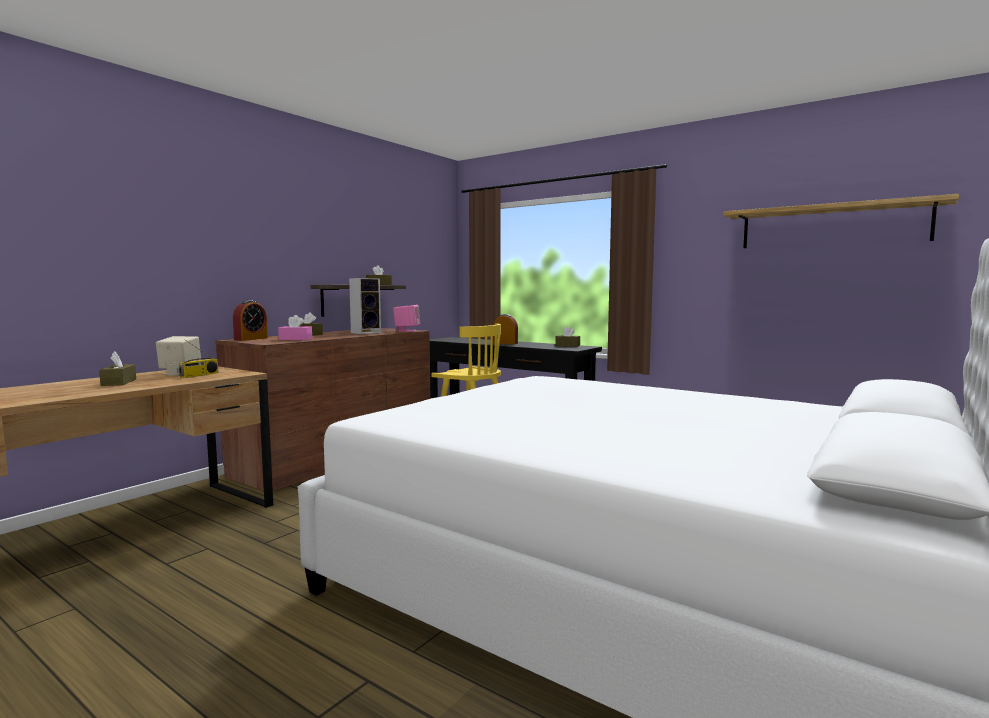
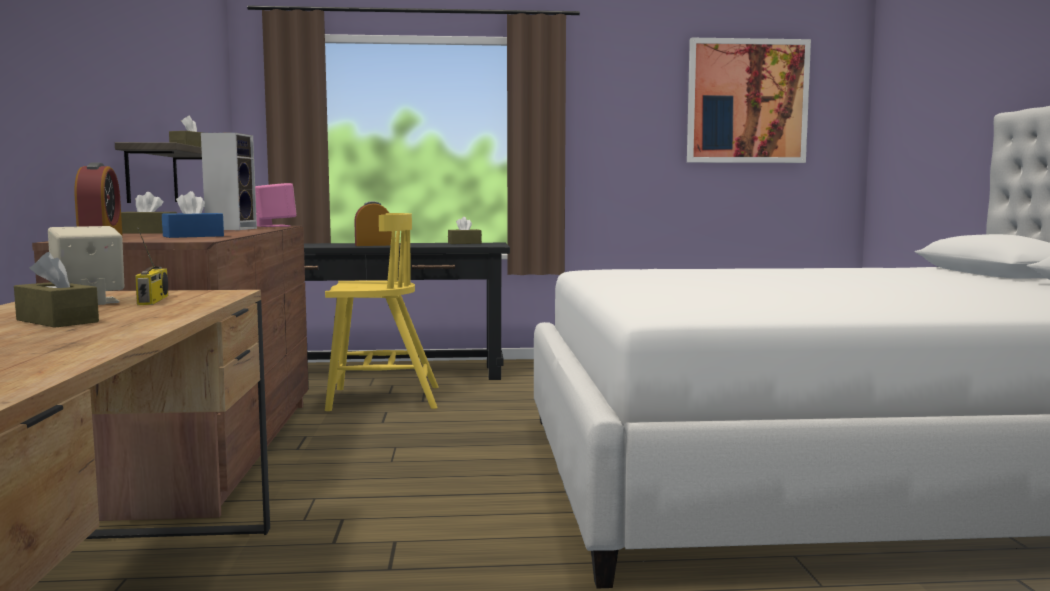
camera: 40 degrees left, 0 degrees up
(295, 339) = (193, 236): pink tissue box -> blue tissue box
(832, 226) = (747, 101): shelf -> picture

